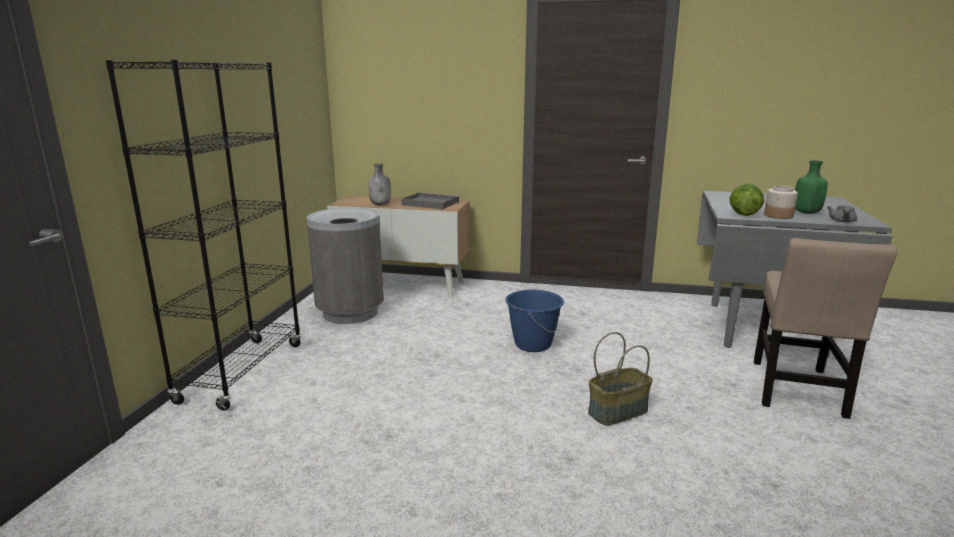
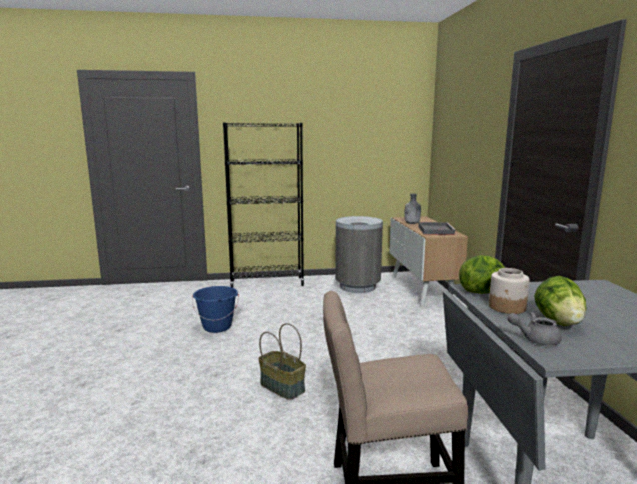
camera: 70 degrees right, 5 degrees down
(532, 344) = (366, 344): blue bucket -> blue bucket (217, 327)
(806, 212) = (558, 322): green bottle -> lettuce

